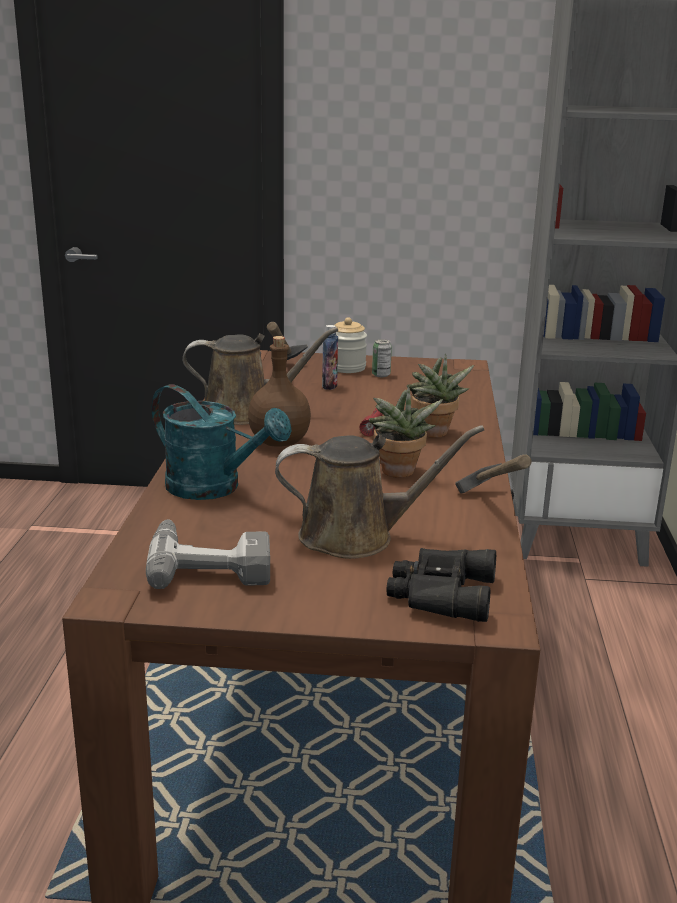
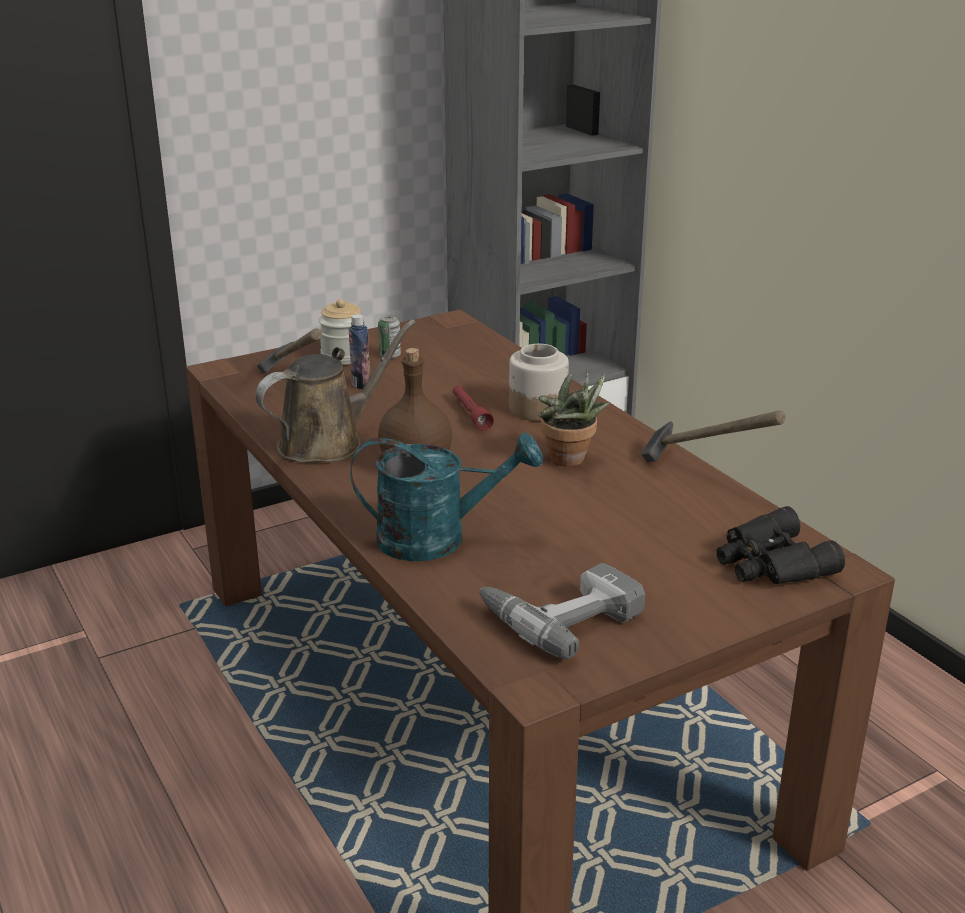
camera: 35 degrees left, 5 degrees up
(356, 536) = (632, 537): brown watering can -> none
(433, 434) = (537, 408): potted plant -> jar

